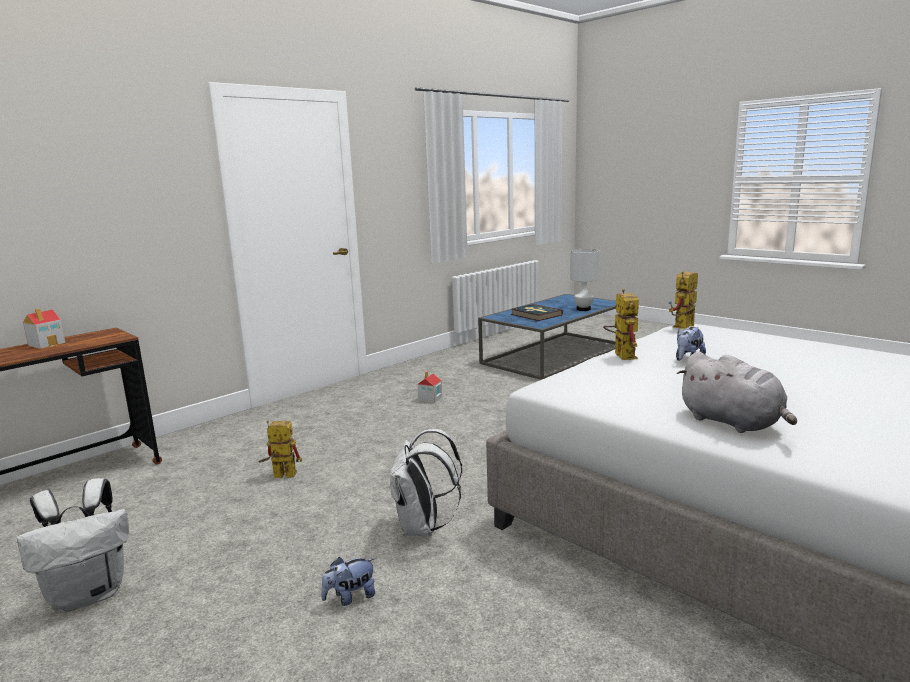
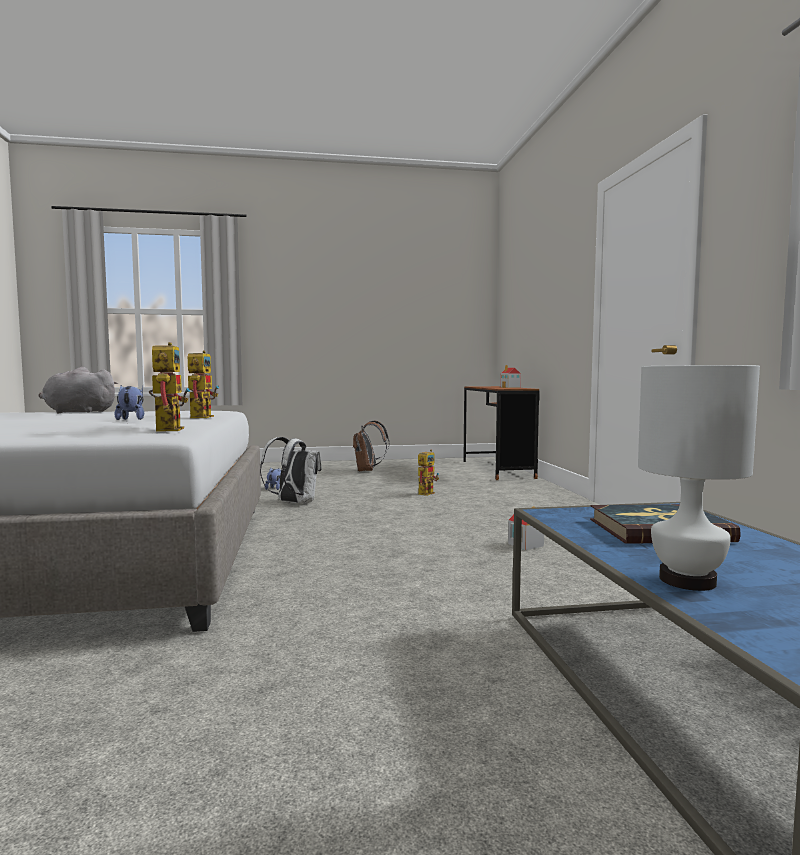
camera: 125 degrees right, 10 degrees down
(90, 594) = (368, 470): white backpack -> brown backpack
(621, 354) = (201, 416): toy robot -> toy robot turned 120 degrees counterclockwise

